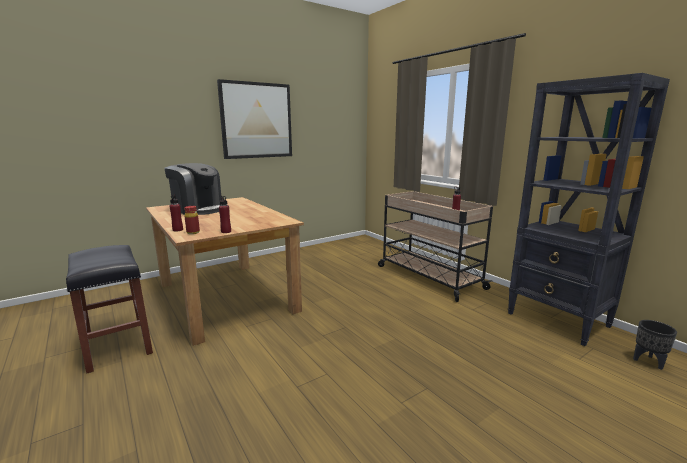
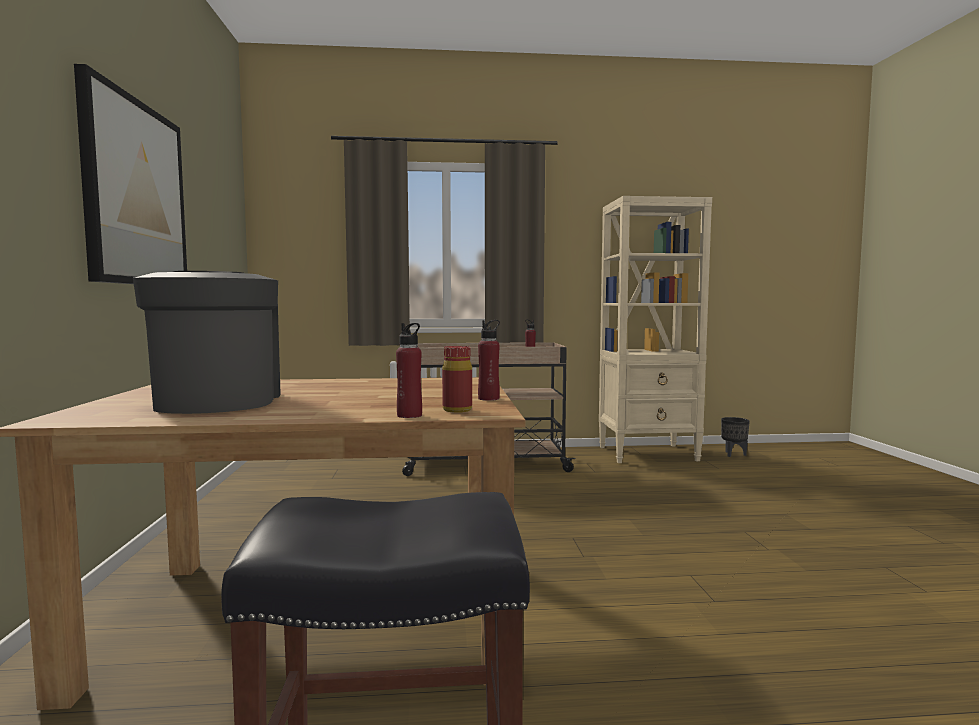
camera: 60 degrees left, 10 degrees down
(198, 210) = (217, 401): coffee machine -> coffee machine turned 75 degrees counterclockwise
(558, 320) = (648, 454): black bookcase -> beige bookcase

